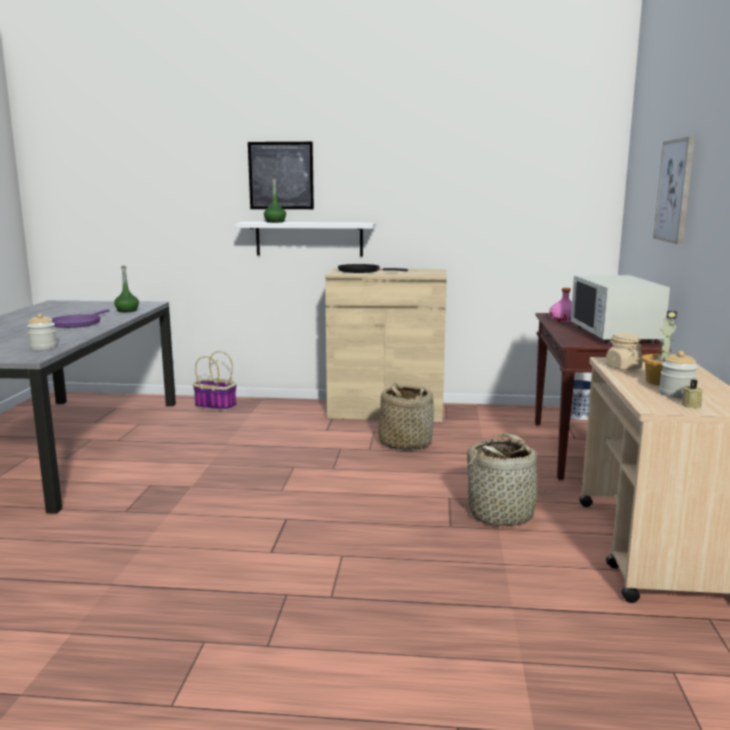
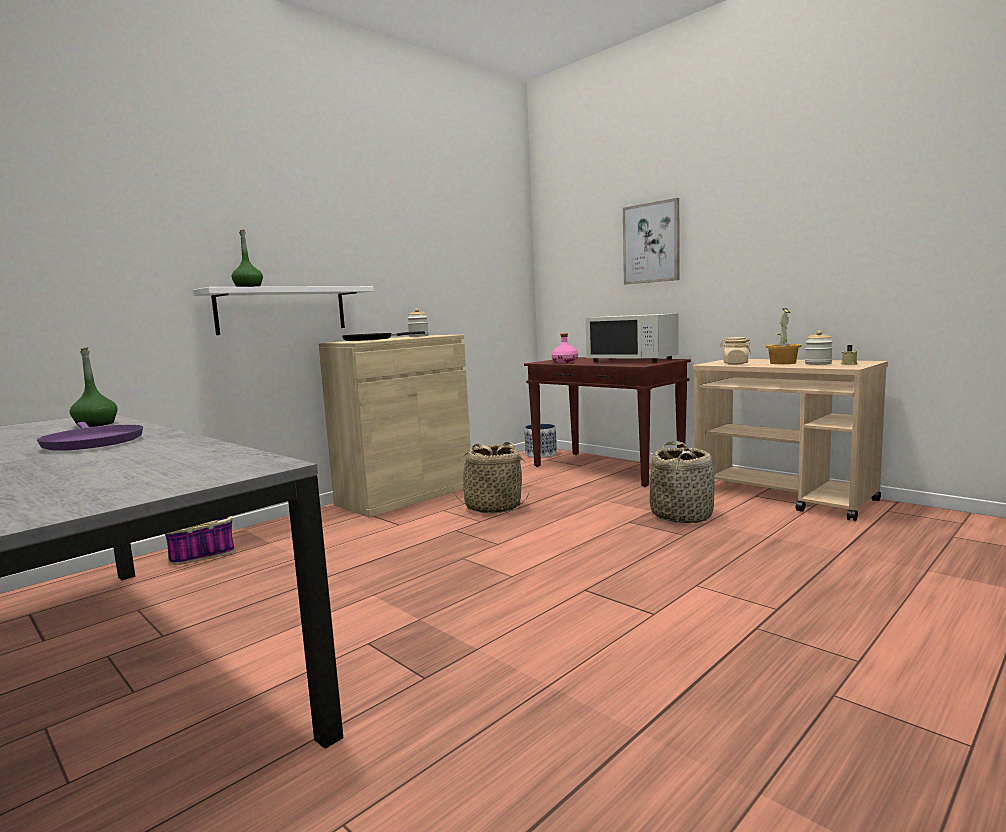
camera: 50 degrees left, 5 degrees down
(43, 347) = (208, 459): jar -> jar (418, 336)
(281, 175) = (240, 229): picture -> none

